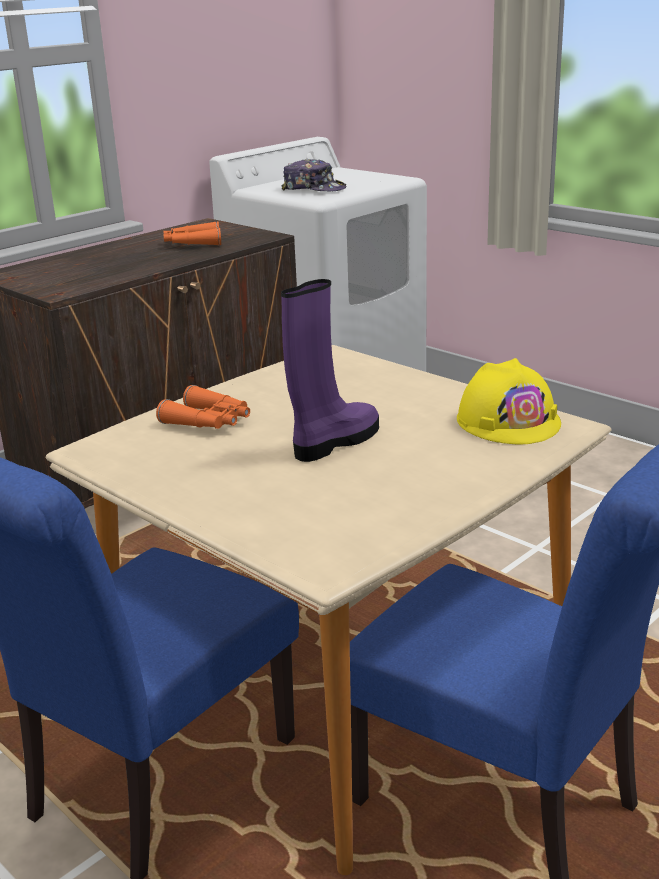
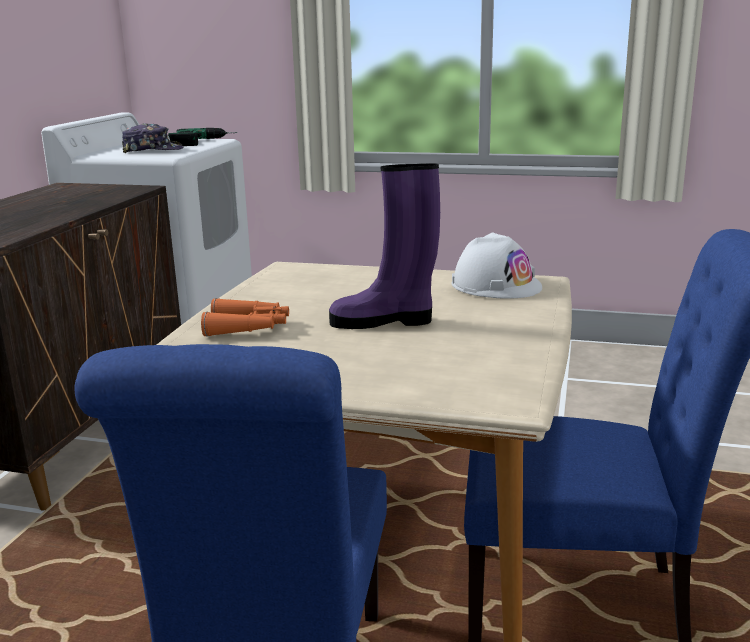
camera: 30 degrees left, 5 degrees down
(192, 243) = (73, 199): orange binoculars -> none
(334, 442) = (384, 321): purple boot -> purple boot turned 105 degrees counterclockwise
(381, 180) = (204, 142): none -> power drill
(508, 421) = (496, 285): yellow hard hat -> white hard hat

